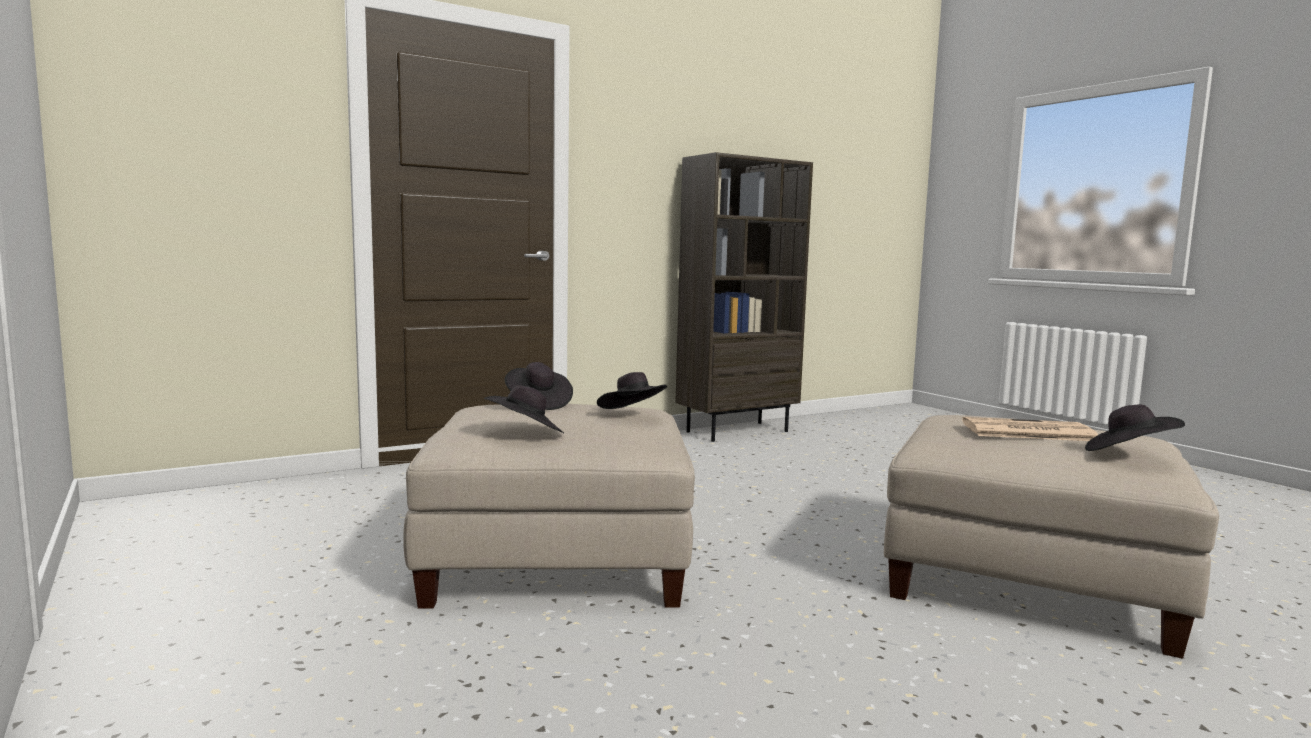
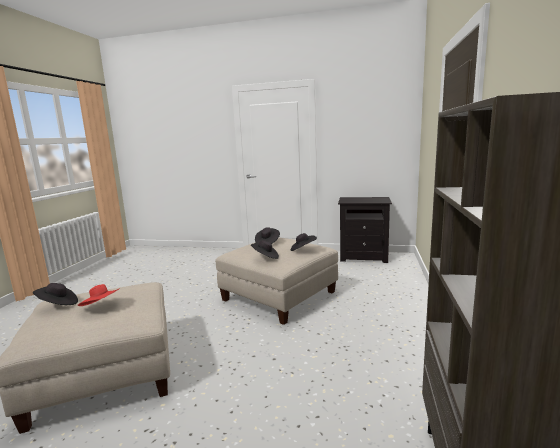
camera: 135 degrees right, 5 degrees up
(141, 542) = (364, 257): none -> black nightstand
(1026, 432) = (102, 307): newspaper -> red hat

